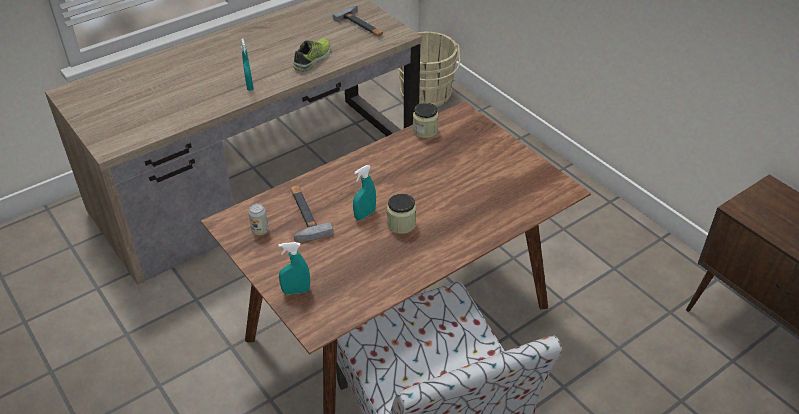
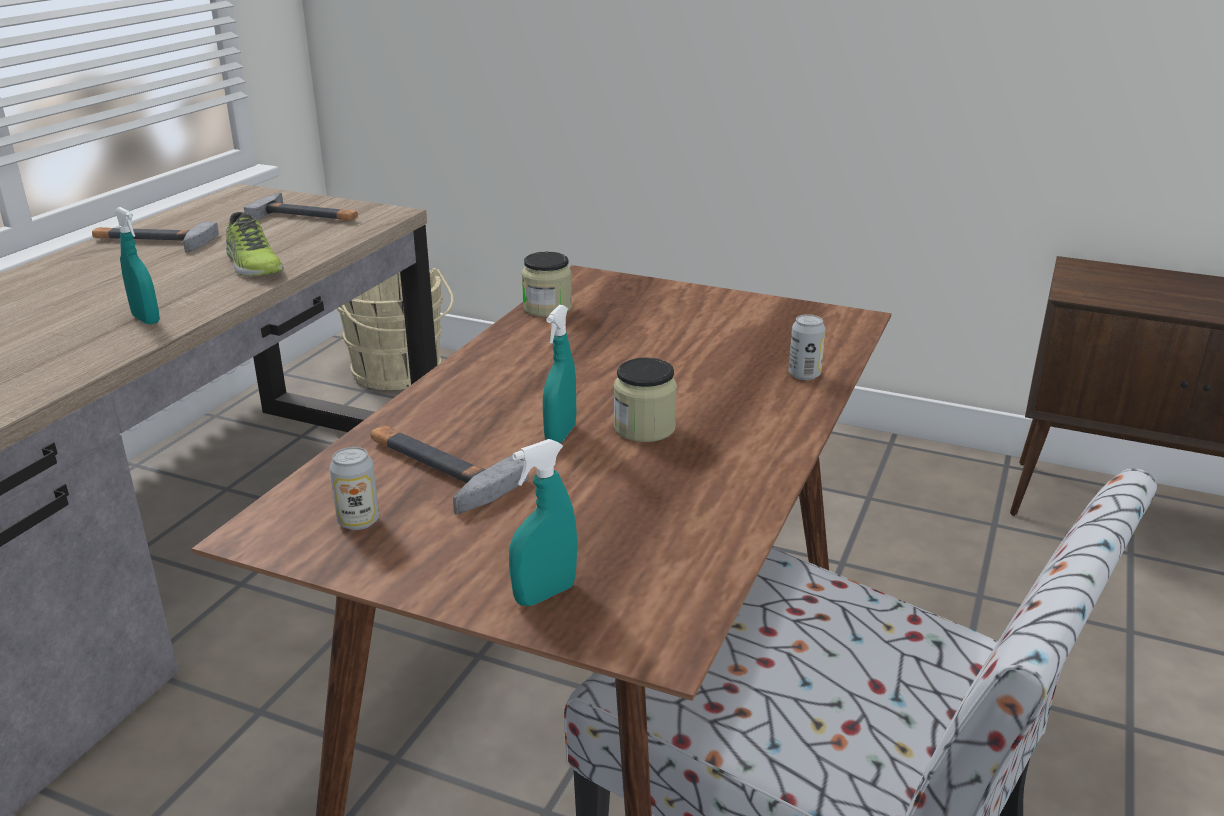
camera: 30 degrees left, 15 degrees down
(282, 26) = (151, 241): none -> hammer
(313, 59) = (252, 265): shoe -> shoe turned 150 degrees clockwise
(501, 219) = (804, 375): none -> can

